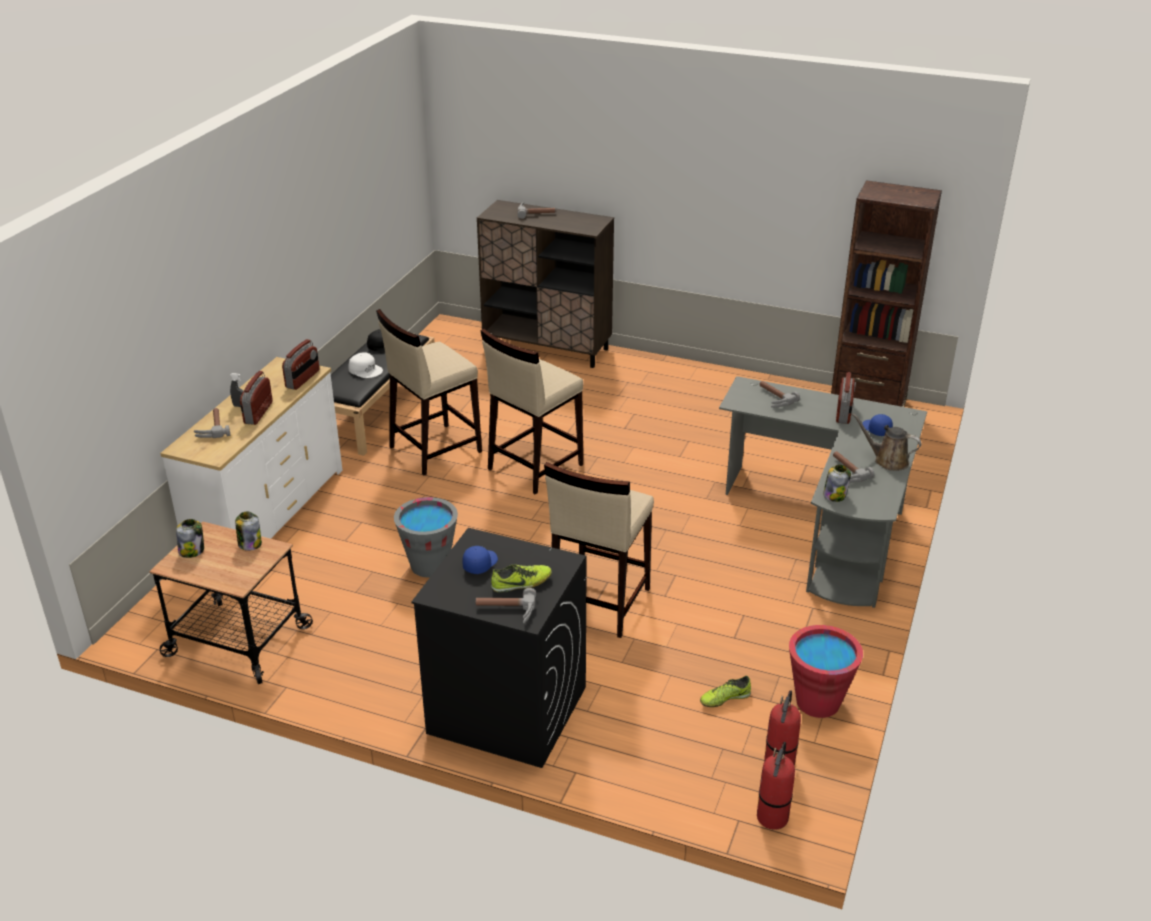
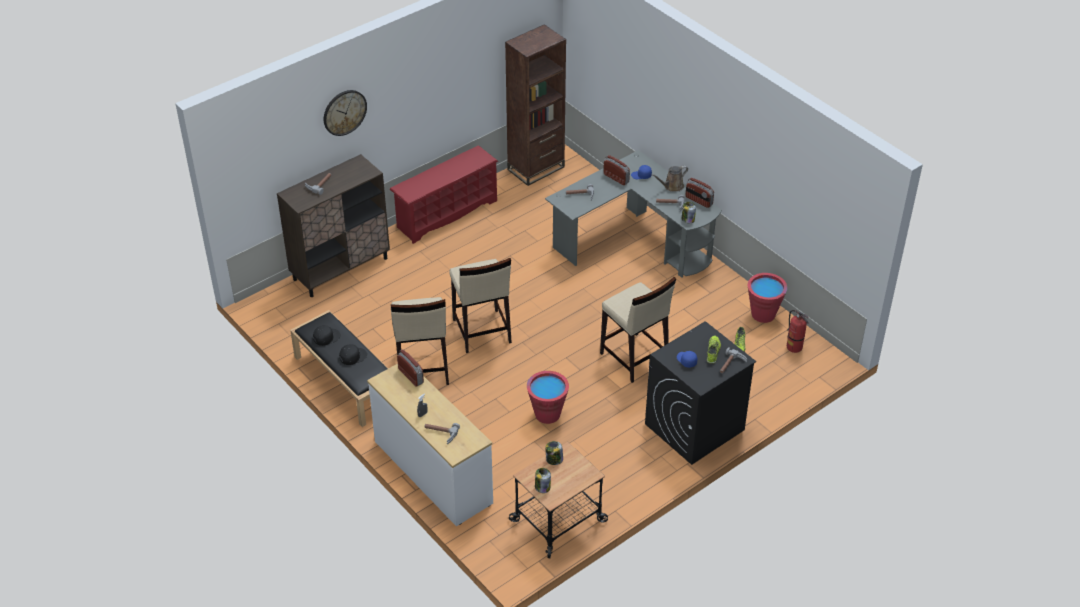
camera: 60 degrees left, 10 degrees up
(258, 413) = (438, 408): radio -> radio (698, 201)
(366, 370) = (352, 356): white cap -> black cap
(429, 565) = (547, 414): grey bucket -> red bucket
(603, 145) = (344, 112): none -> wall clock
(710, 377) = (446, 213): none -> red shoe rack
(772, 818) = (824, 365): fire extinguisher -> none

